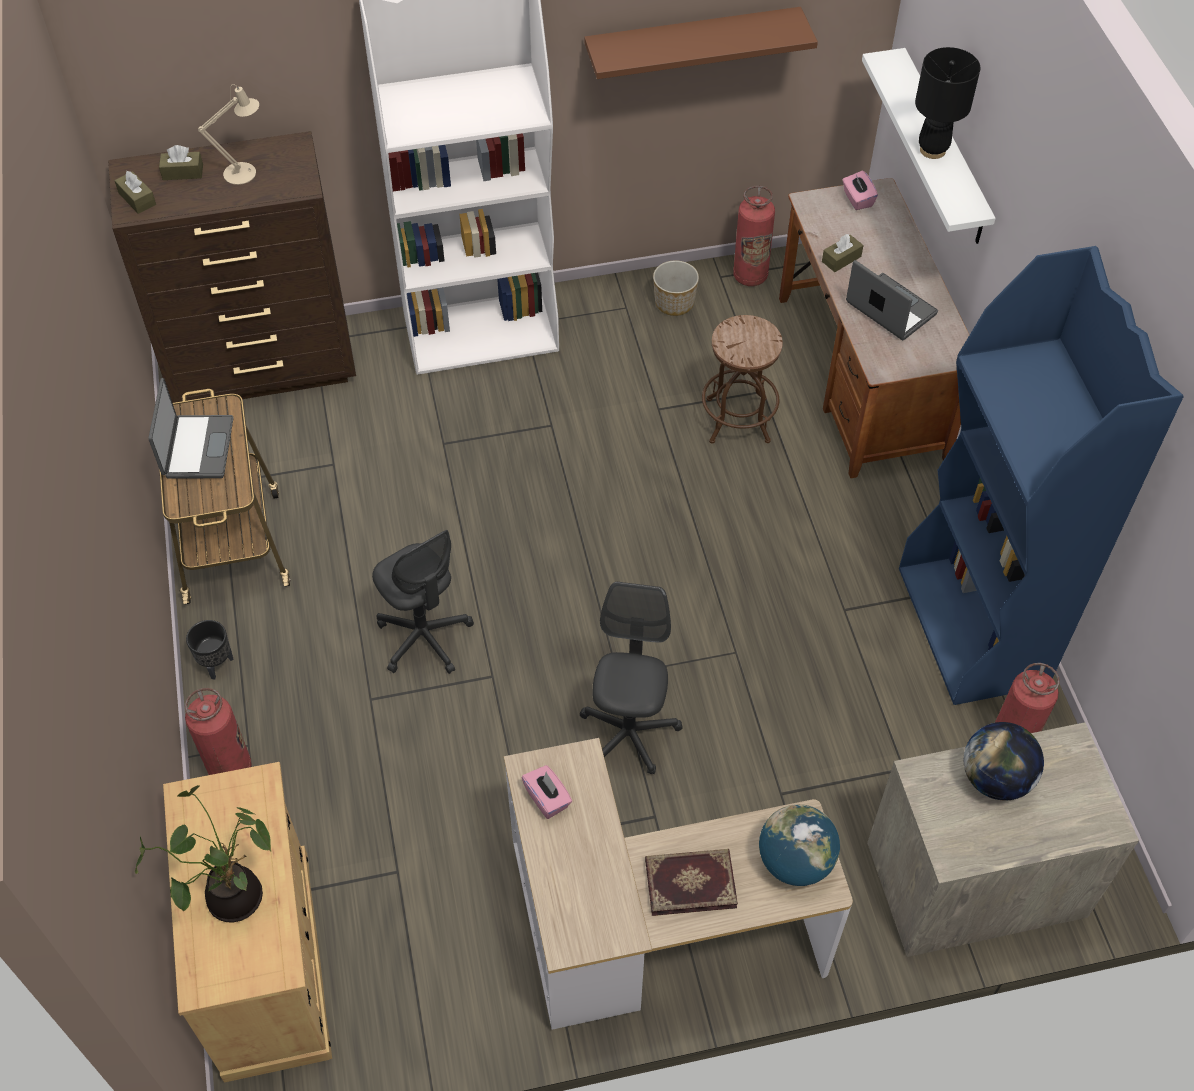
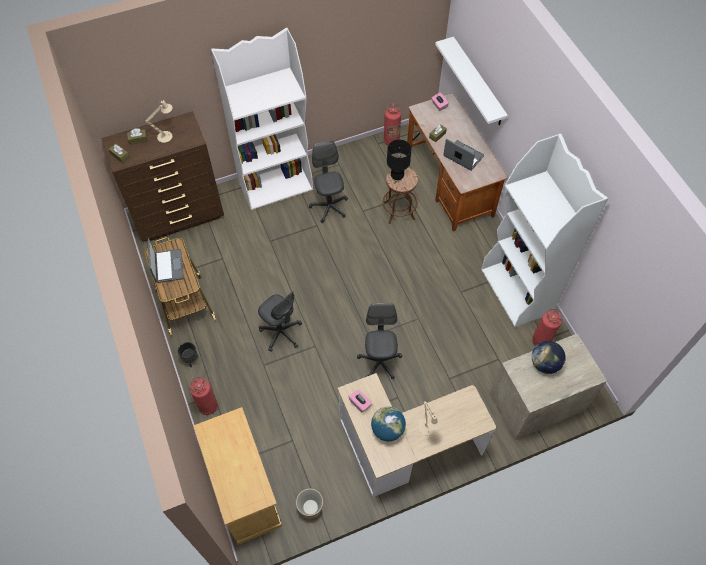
camera: 10 degrees left, 5 degrees up
(232, 894) = (235, 469): potted plant -> none
(587, 392) = (329, 207): none -> grey office chair
(673, 303) = (359, 159): planter -> planter (310, 507)
(690, 881) = (427, 429): book -> beige table lamp
(692, 41) = (359, 46): brown shelf -> none
(795, 861) = (469, 413): globe -> globe (387, 429)
(933, 150) = (475, 85): black table lamp -> black table lamp (397, 177)
(973, 627) = (517, 291): blue bookcase -> white bookcase

